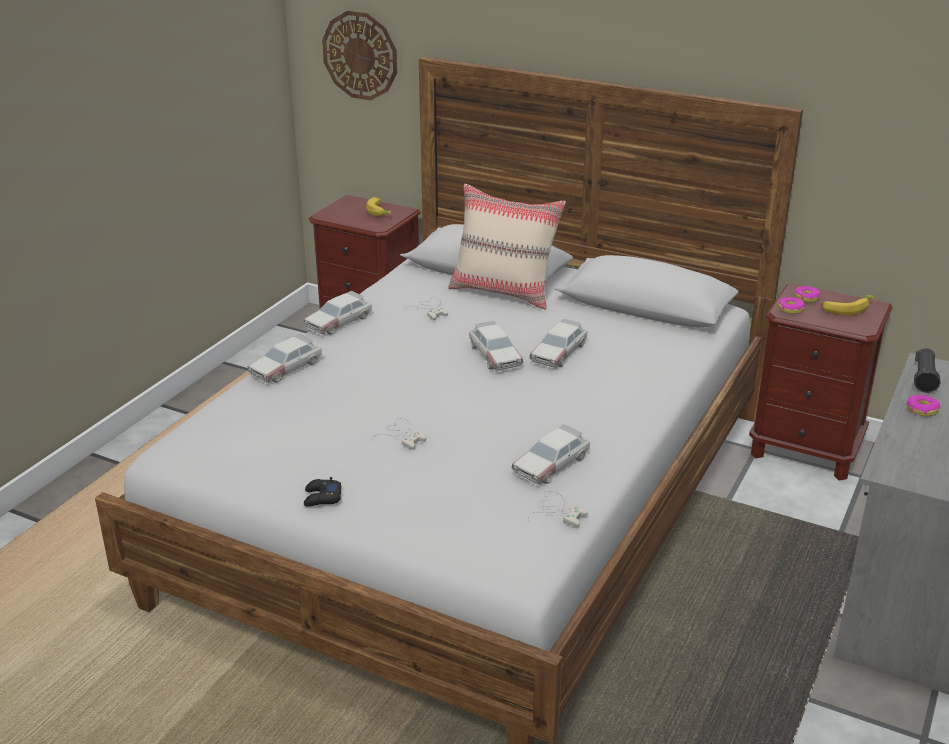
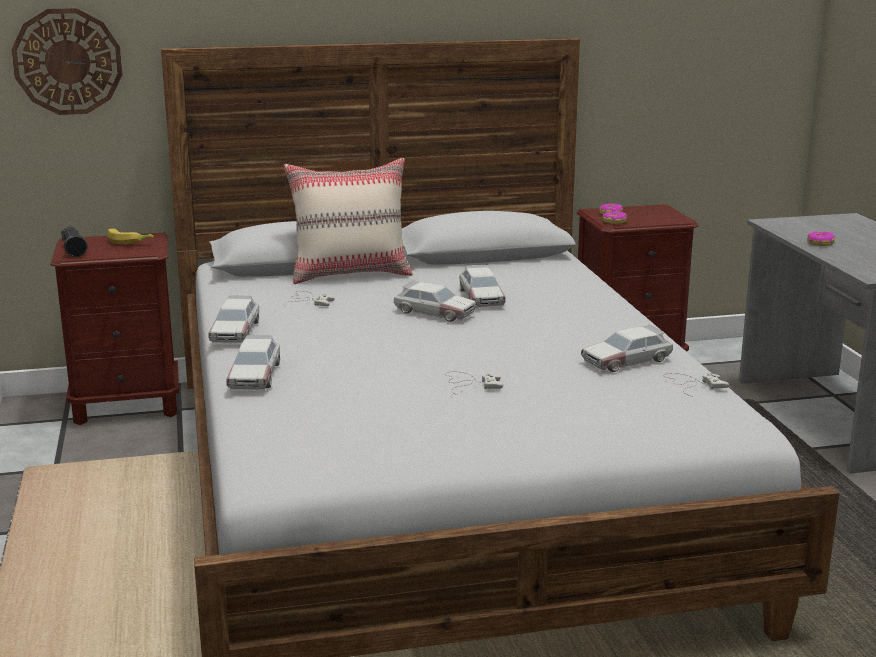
camera: 40 degrees left, 10 degrees down
(322, 498) = (495, 446): black game controller -> none
(551, 464) = (627, 360): toy car -> toy car turned 60 degrees clockwise
(846, 309) = (648, 213): banana -> none
(924, 379) = (785, 229): black flashlight -> black flashlight (74, 250)

